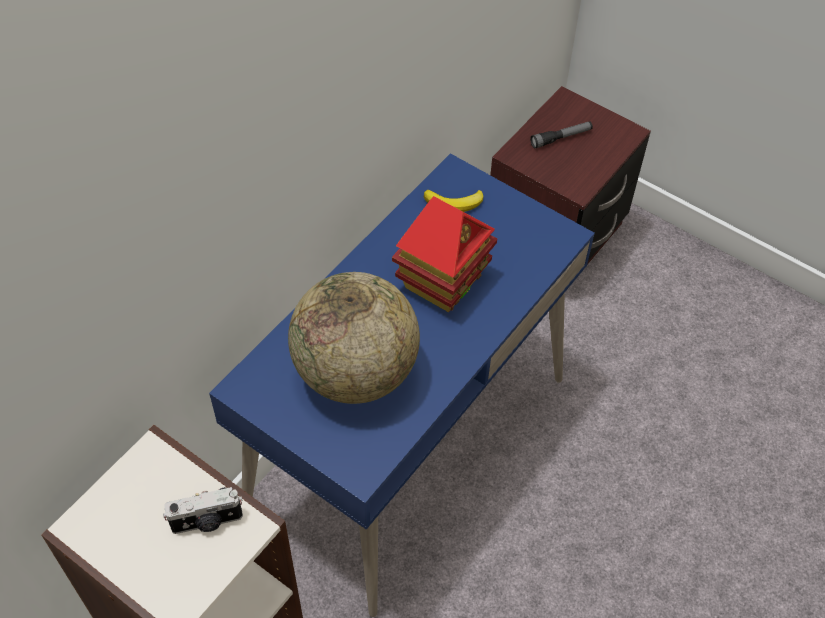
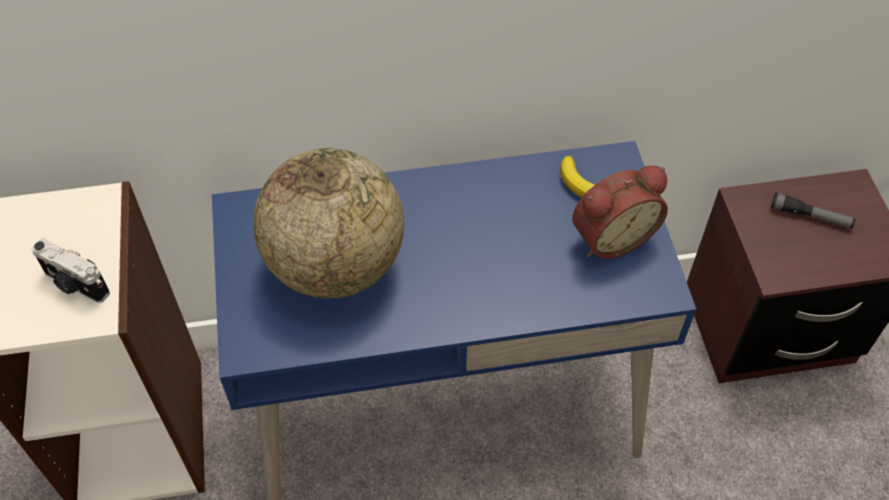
camera: 45 degrees right, 0 degrees up
(443, 281) = (497, 246): toy house -> none
(502, 224) = (610, 236): none -> alarm clock

